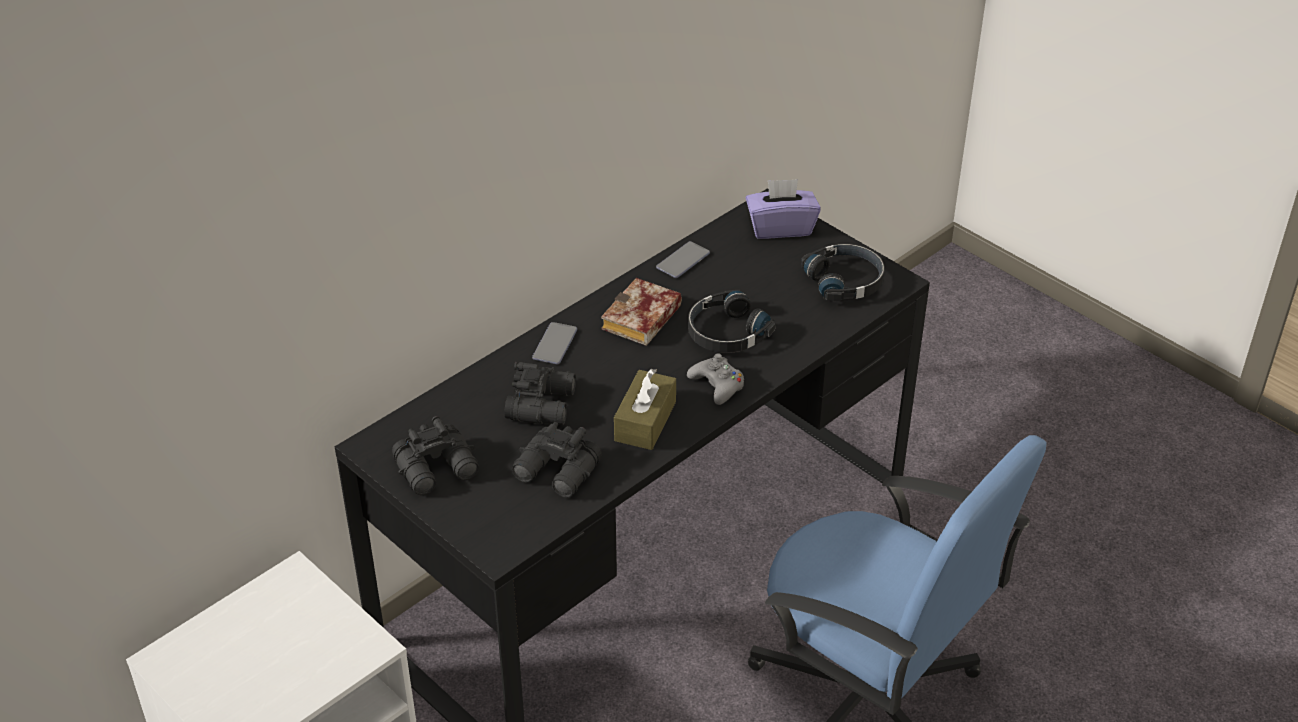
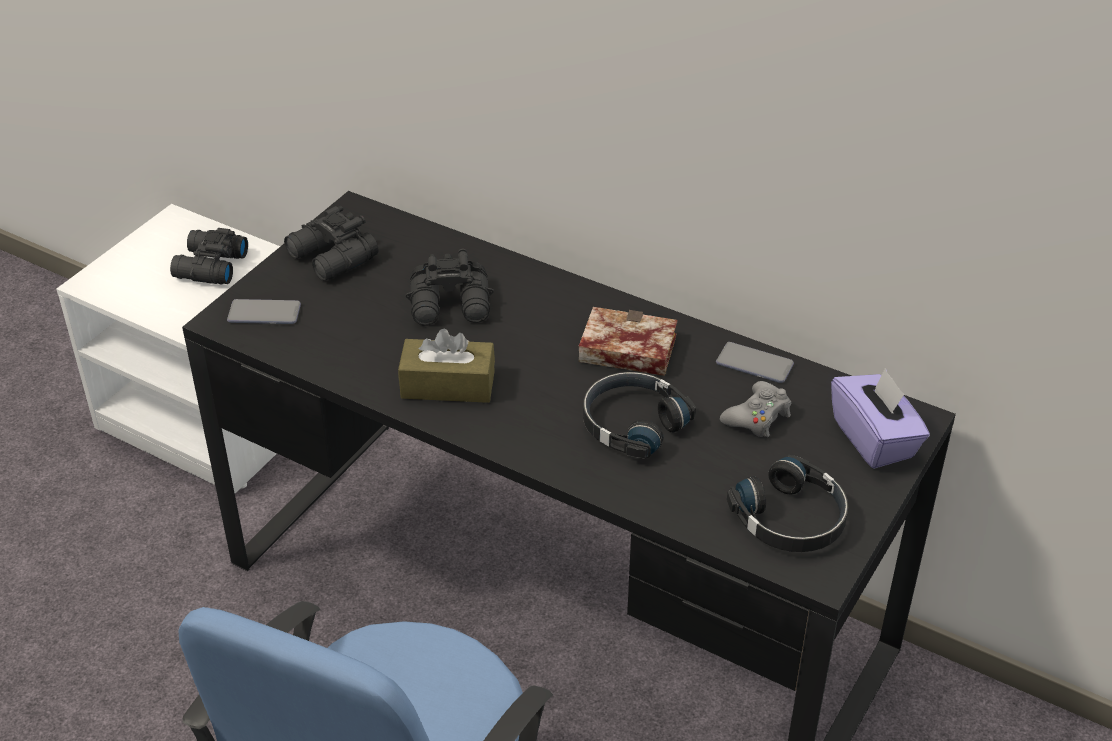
camera: 75 degrees right, 0 degrees up
(555, 344) = (553, 294): phone -> phone (264, 313)
(557, 472) = (346, 336): black binoculars -> black binoculars (209, 267)
(717, 385) = (531, 432): grey game controller -> grey game controller (757, 417)

